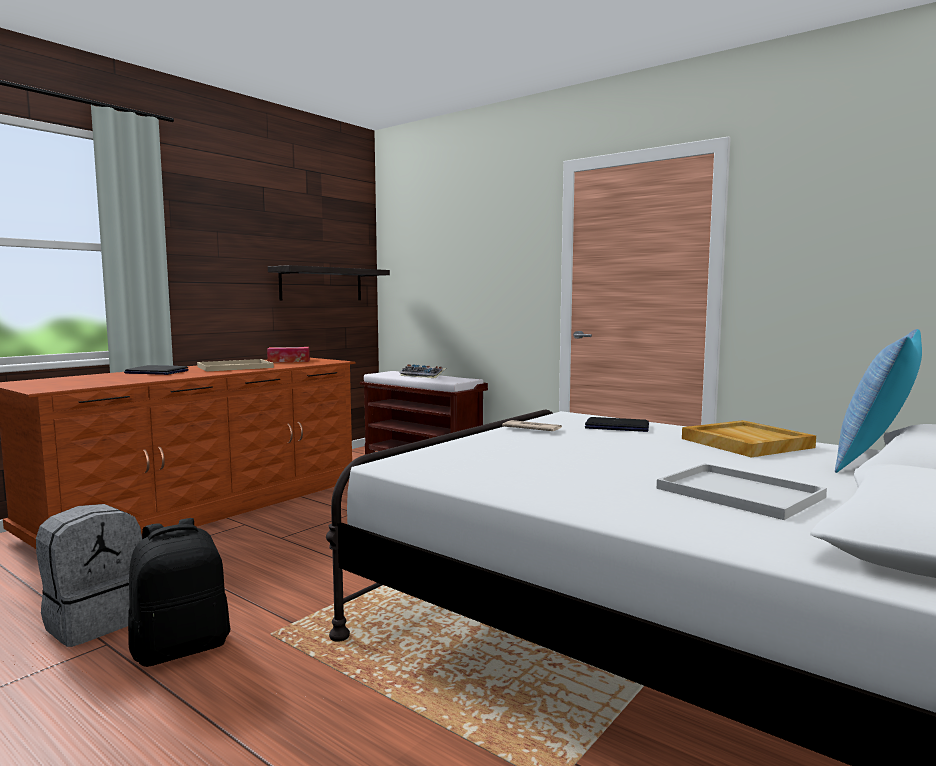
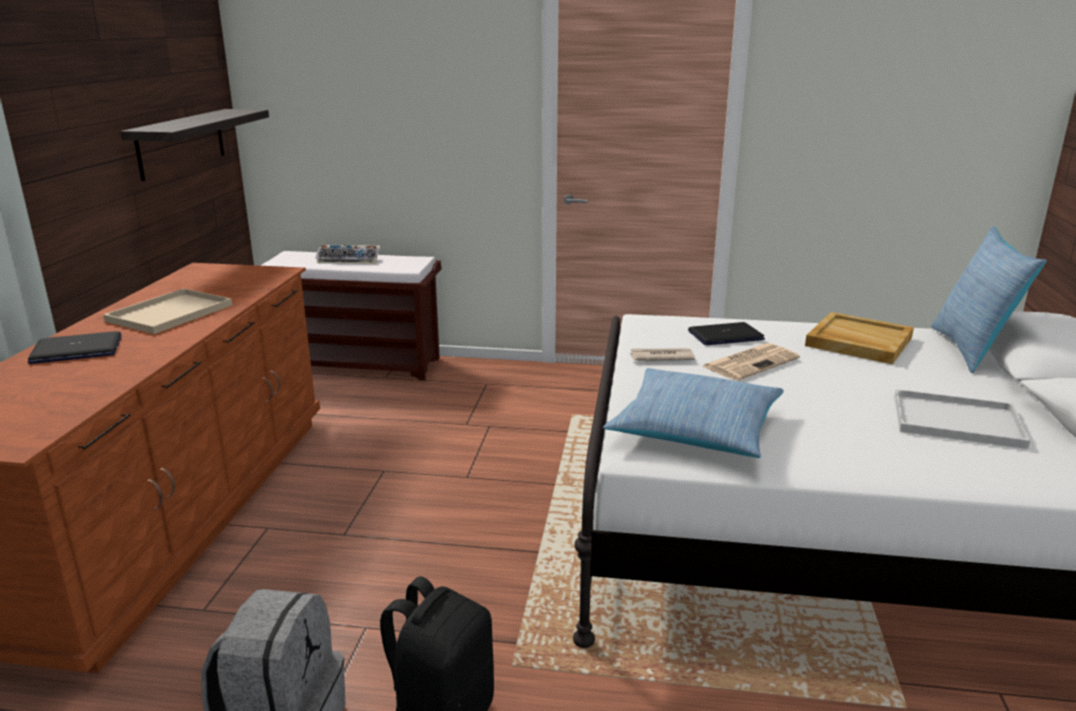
camera: 30 degrees left, 15 degrees up
(289, 361) = (209, 280): tissue box -> none
(469, 459) = (696, 428): none -> pillow
(605, 440) = (751, 362): none -> newspaper

